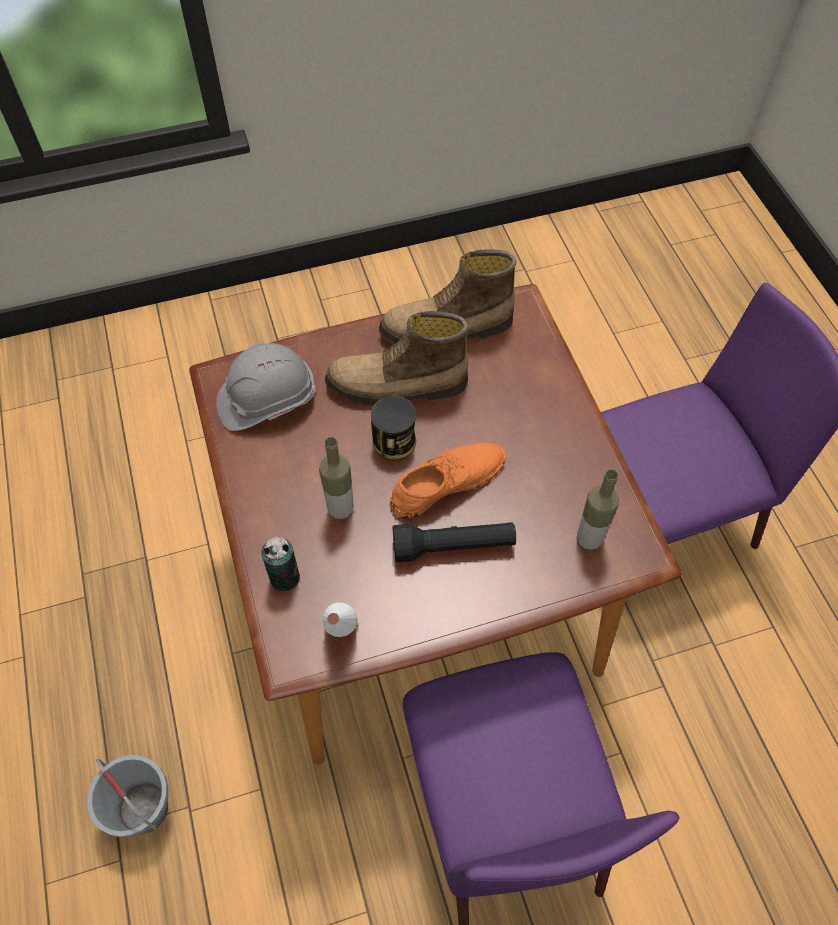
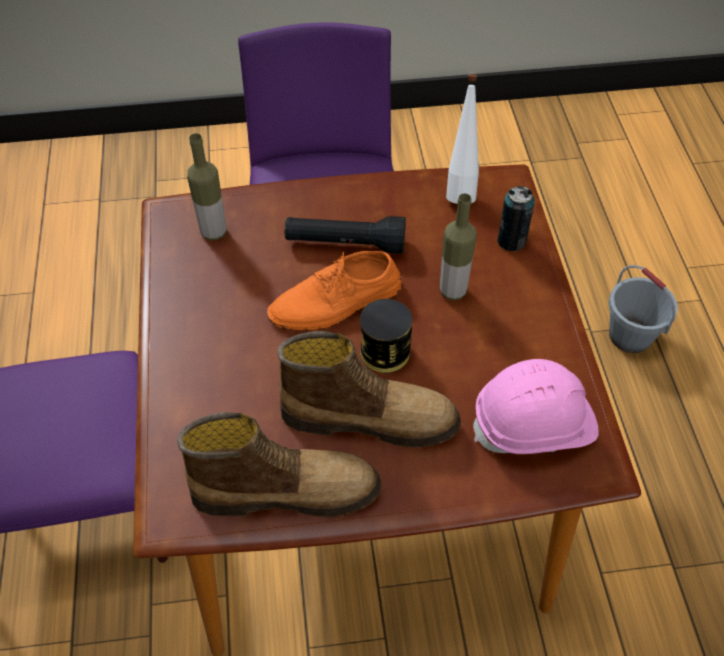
camera: 170 degrees left, 5 degrees down
(266, 400) = (534, 425): grey hard hat -> pink hard hat

